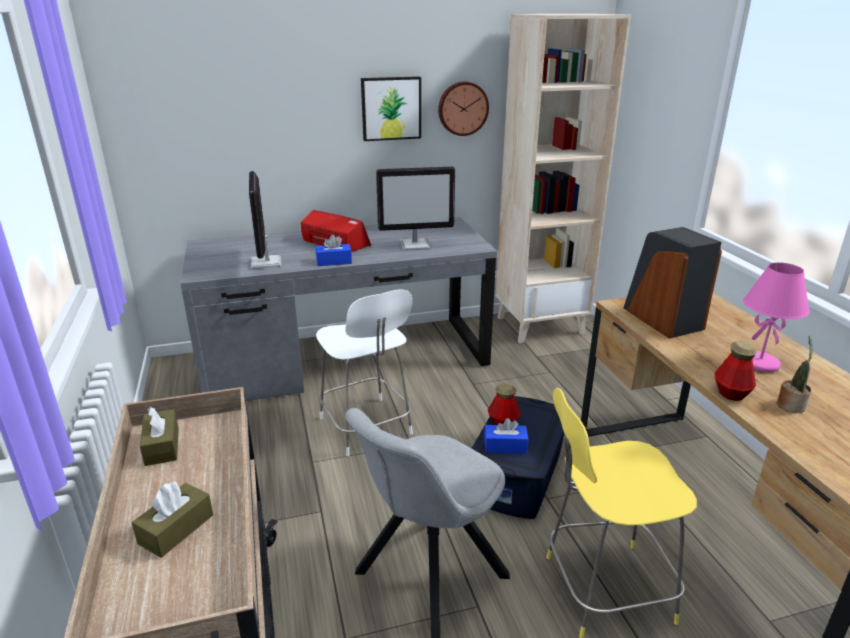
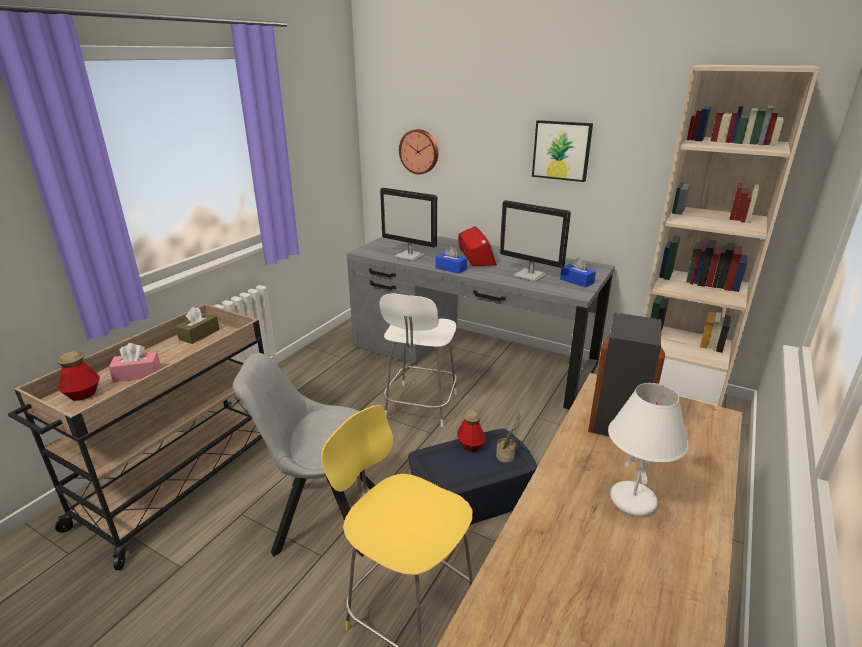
camera: 45 degrees right, 0 degrees up
(176, 529) = (137, 374): brown tissue box -> pink tissue box
(266, 263) = (410, 256): monitor -> monitor turned 90 degrees counterclockwise
(462, 108) = (634, 159): wall clock -> wall clock (419, 151)
(505, 446) = (444, 461): blue tissue box -> blue tissue box (576, 281)
(731, 393) = (541, 501): bottle -> bottle (83, 394)
(760, 363) = (634, 501): pink table lamp -> white table lamp
(791, 404) = (579, 548): potted plant -> potted plant (506, 456)

